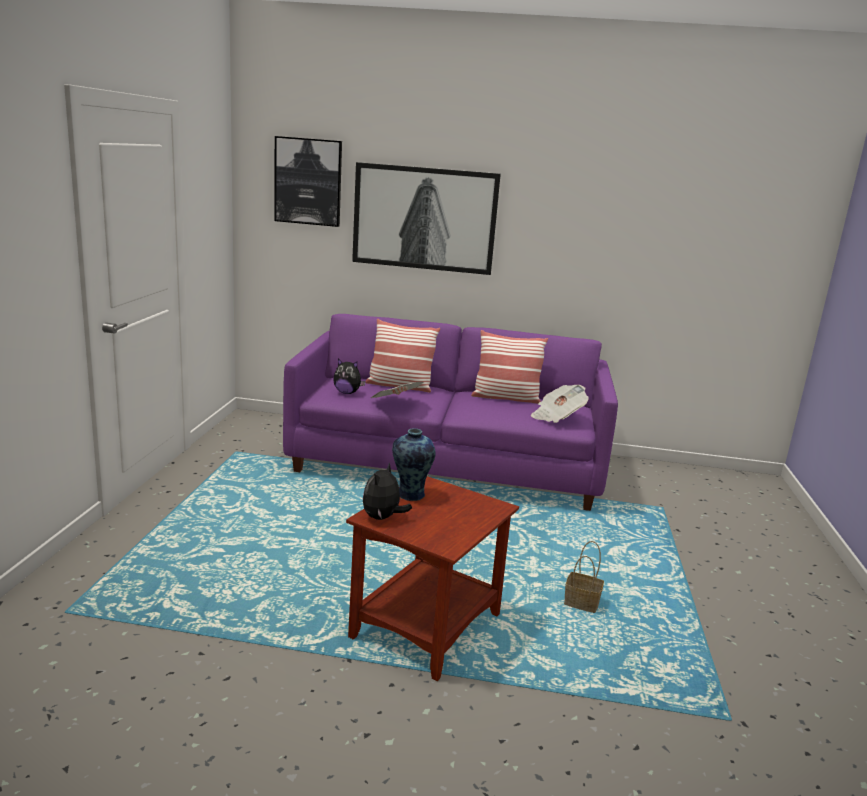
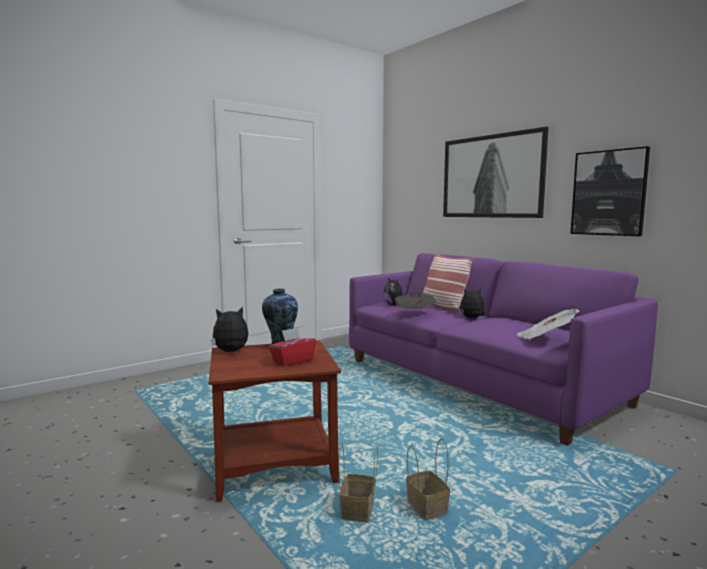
camera: 45 degrees right, 10 degrees down
(308, 181) = (419, 162): picture -> picture (609, 193)
(449, 398) = (472, 318): none -> plush toy
(463, 510) = (292, 361): none -> red tissue box
(506, 398) = (522, 323): pillow -> none
(547, 630) = (358, 512): none -> basket

